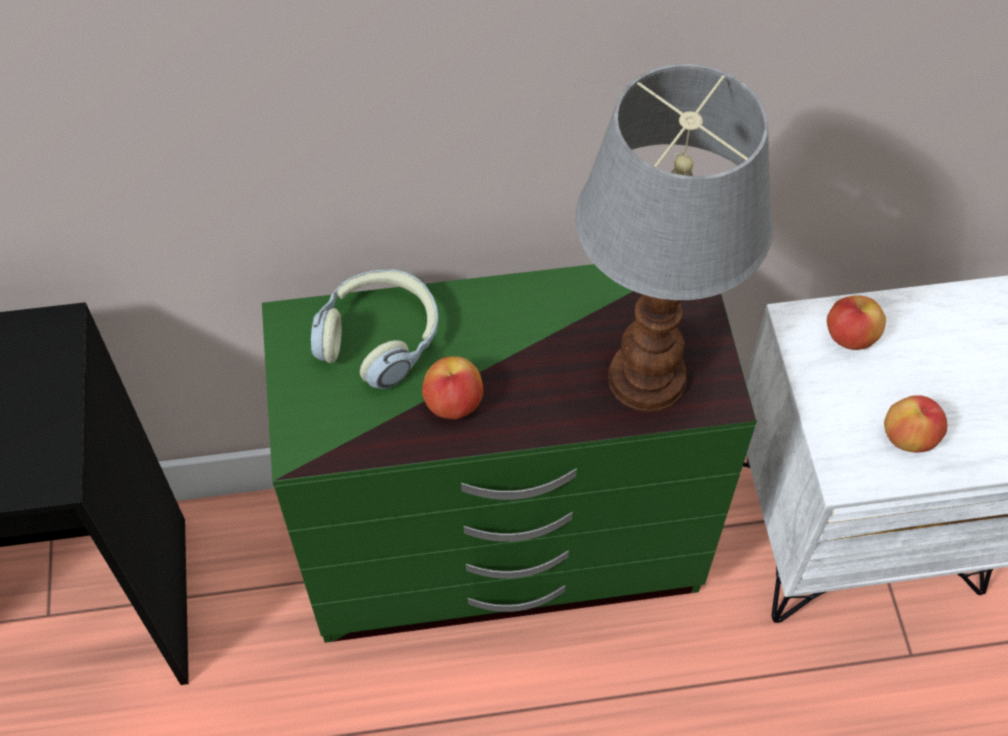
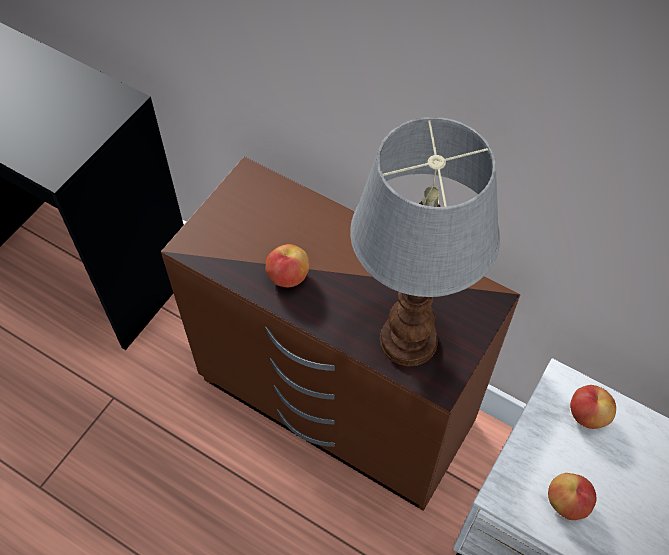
camera: 40 degrees right, 0 degrees up
(379, 337) = (284, 215): headphones -> none
(505, 550) = (337, 404): green dresser -> brown dresser

